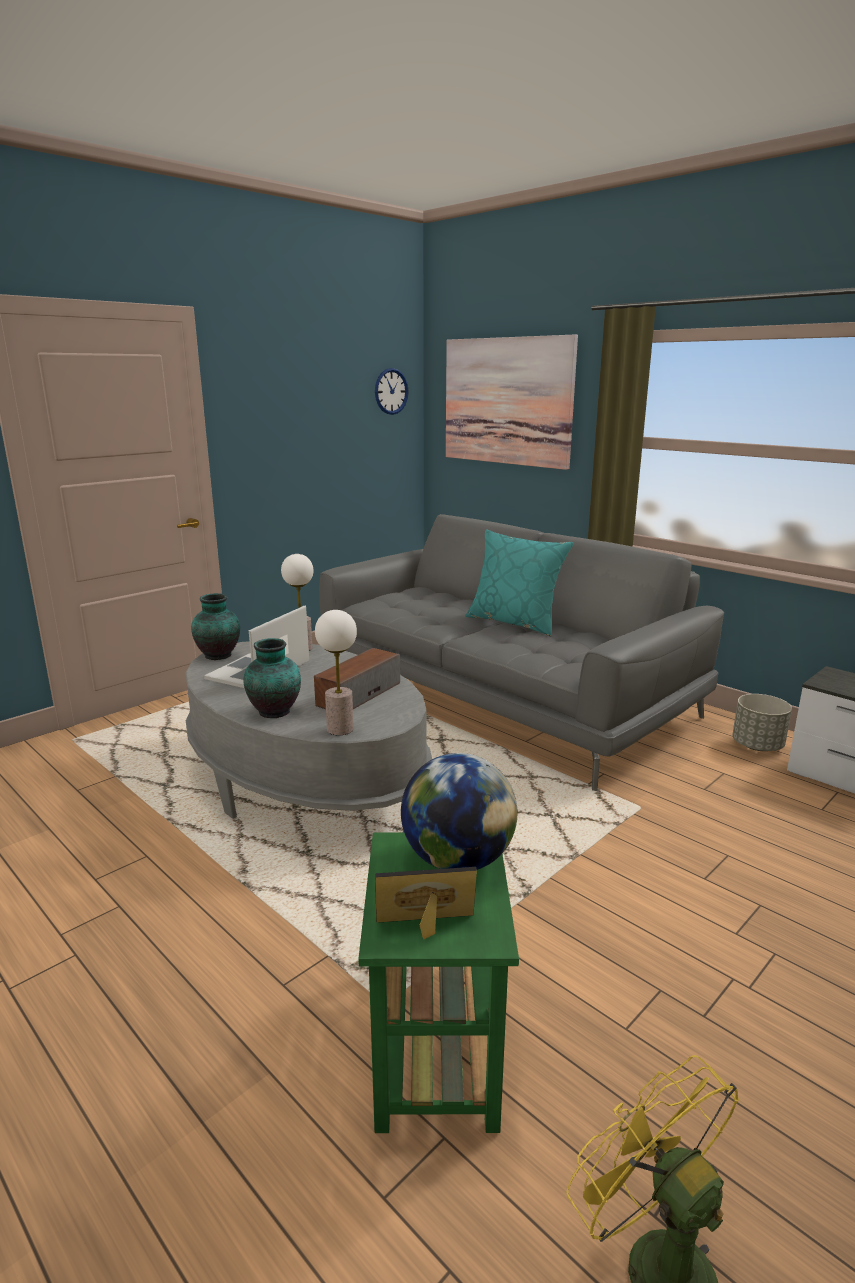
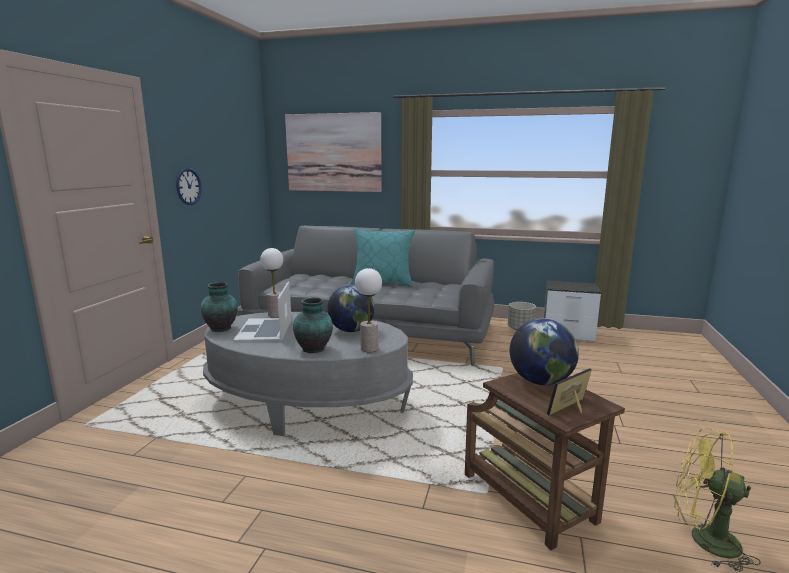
camera: 30 degrees left, 5 degrees down
(358, 694) = (351, 330): speaker -> globe
(391, 391) = (250, 147): wall clock -> wall clock (188, 186)
(435, 1043) = (530, 500): green side table -> brown side table

